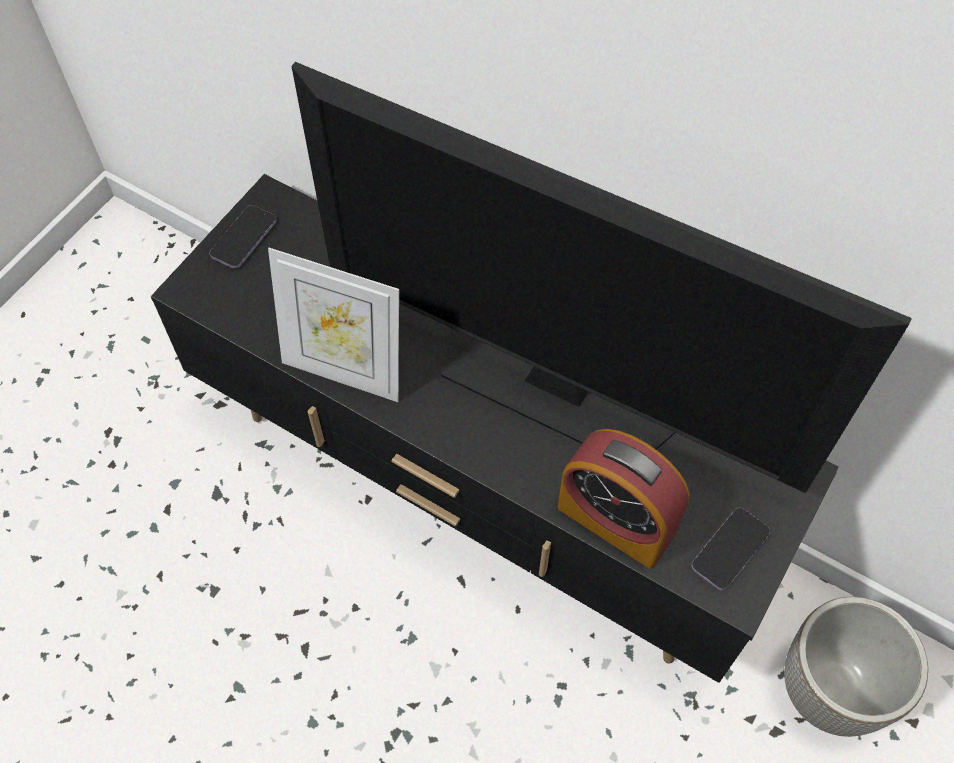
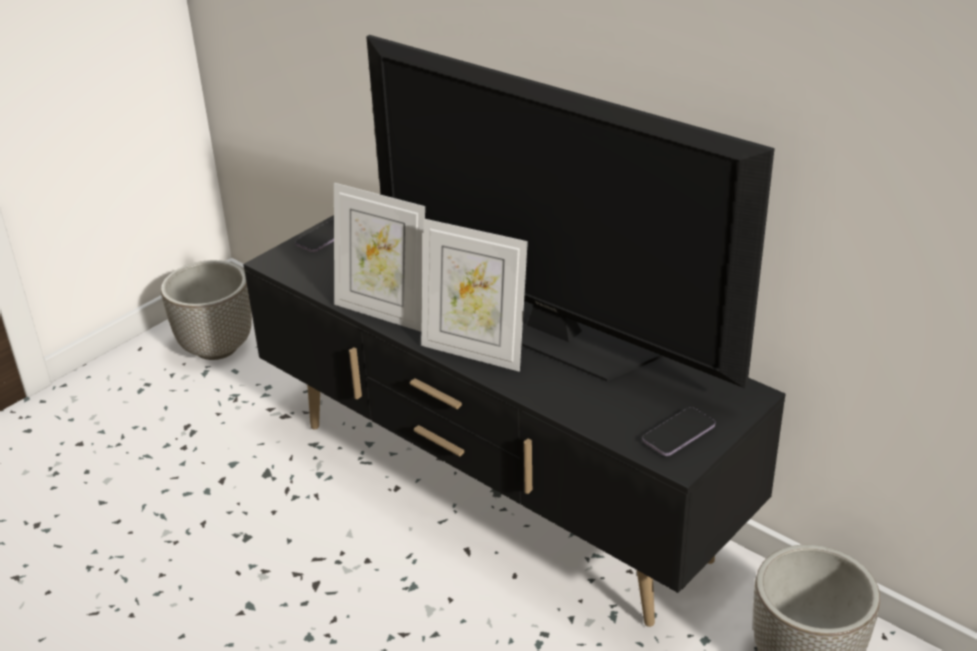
camera: 10 degrees right, 25 degrees down
(116, 303) = (217, 347): none -> planter
(469, 432) = (474, 352): none -> picture frame
(616, 520) = (584, 409): alarm clock -> none

